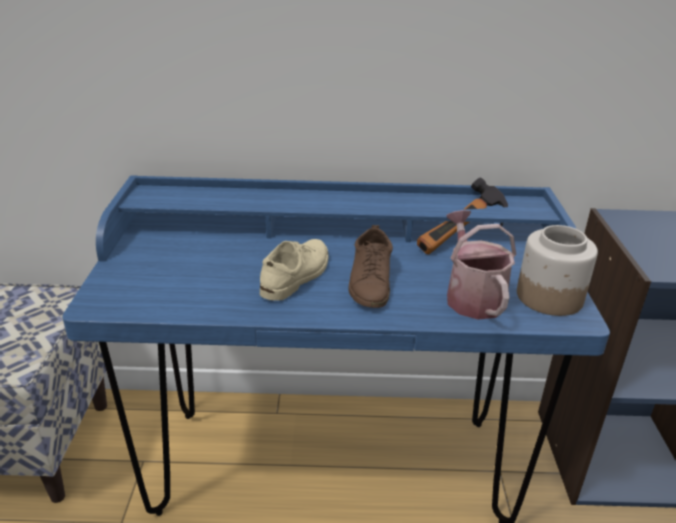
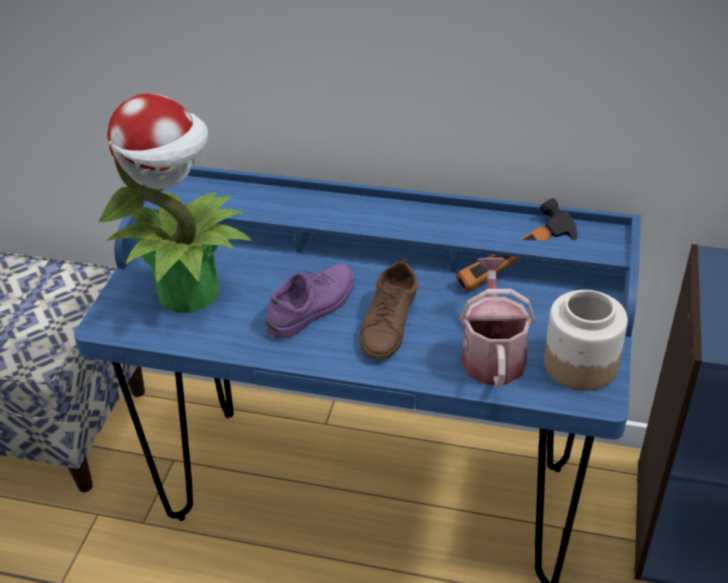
camera: 15 degrees right, 10 degrees up
(177, 274) = (191, 292): none -> potted plant
(296, 275) = (312, 306): beige shoe -> purple shoe

